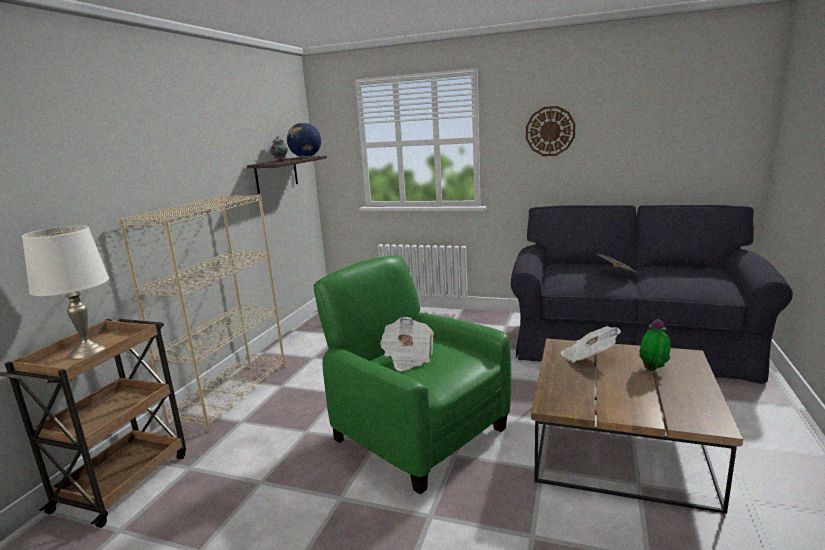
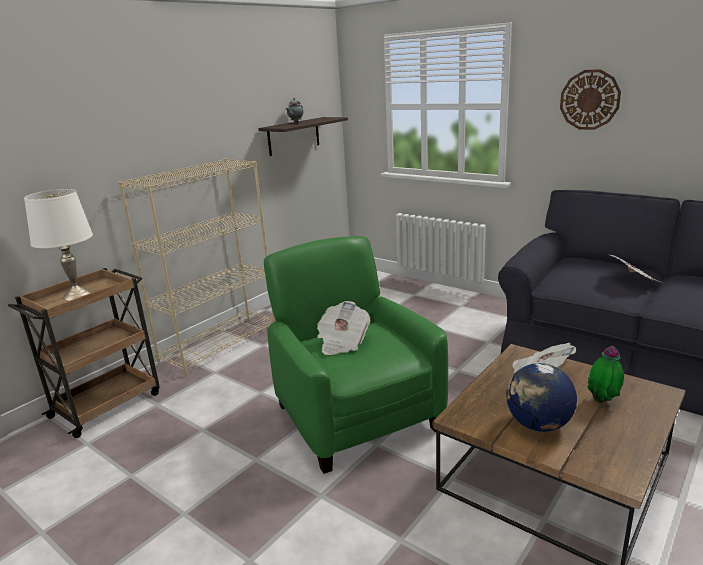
camera: 20 degrees right, 5 degrees up
(306, 157) = (325, 119): globe -> globe (538, 425)

